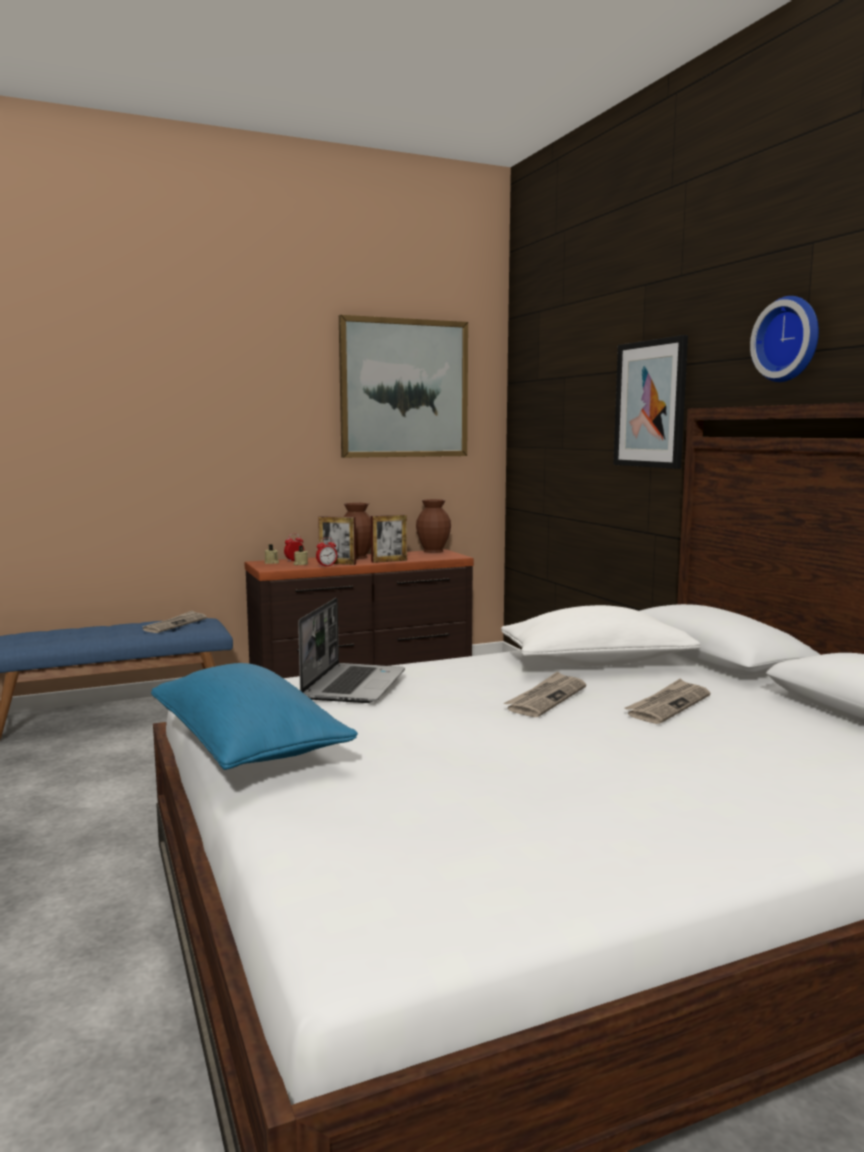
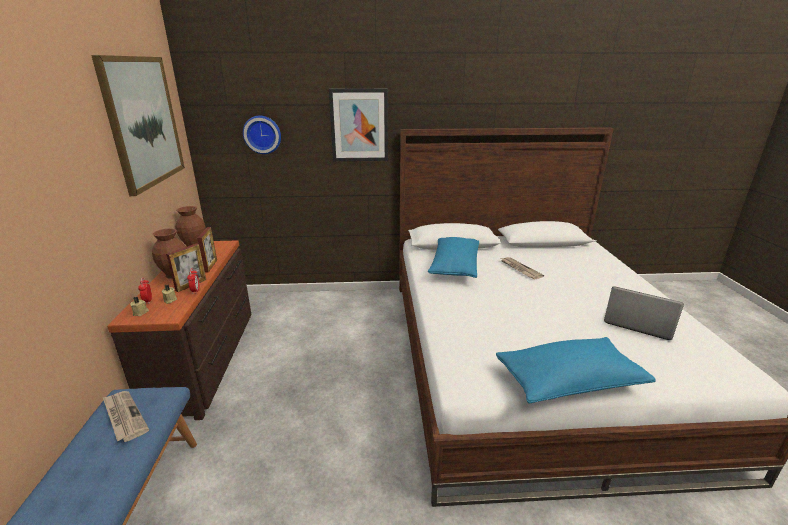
camera: 70 degrees left, 15 degrees up
(353, 685) = (479, 333): laptop -> laptop (637, 323)
(546, 698) = (509, 289): newspaper -> none
(595, 663) = (454, 267): white pillow -> blue pillow
(789, 339) = (456, 97): wall clock -> wall clock (262, 134)

